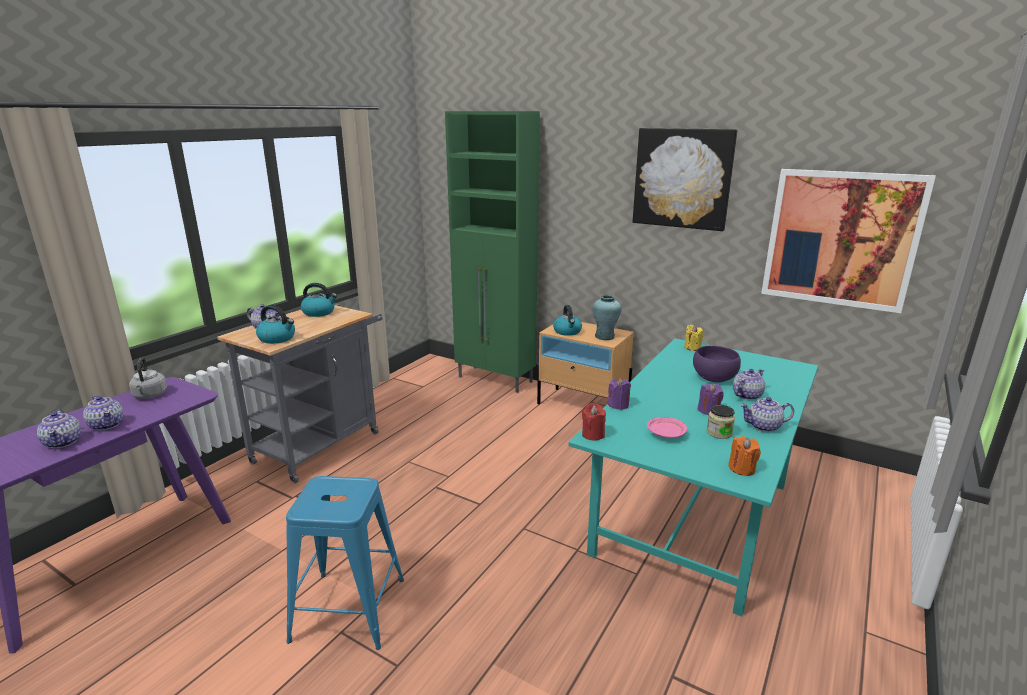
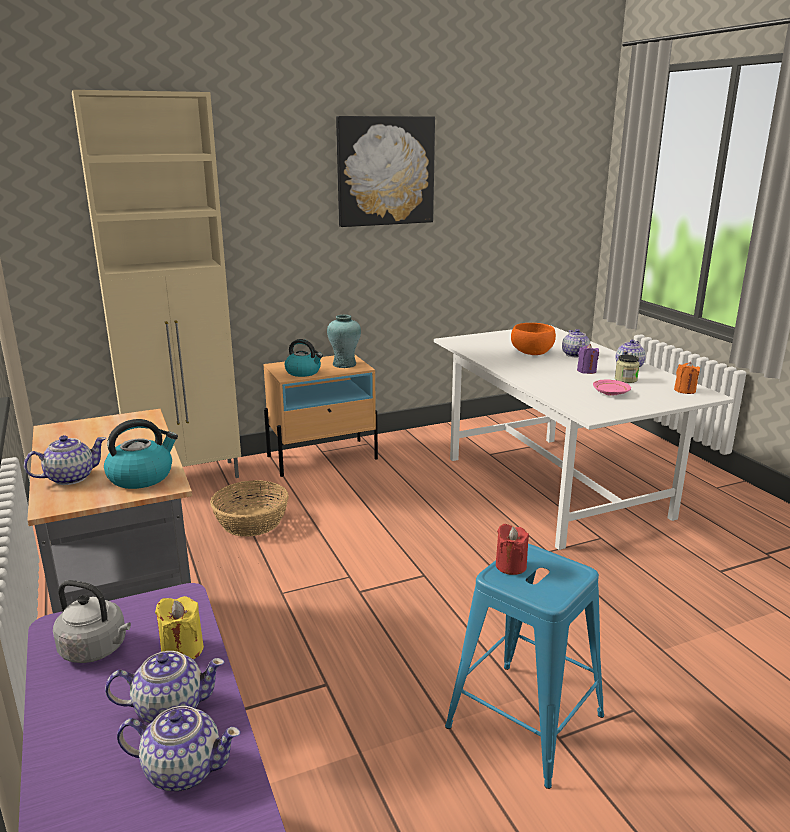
camera: 55 degrees left, 0 degrees up
(319, 312) = (82, 434): kettle -> none
(472, 419) = (251, 521): none -> basket
(495, 380) = (187, 478): green cabinet -> beige cabinet
(593, 435) = (587, 414): red candle -> red candle (511, 566)
(618, 405) = (542, 391): purple candle -> none
(692, 348) = (464, 340): yellow candle -> yellow candle (182, 650)
(692, 517) = (552, 486): turquoise dining table -> white dining table
(714, 378) = (531, 352): purple bowl -> orange bowl
(840, 239) = (520, 214): picture -> none

